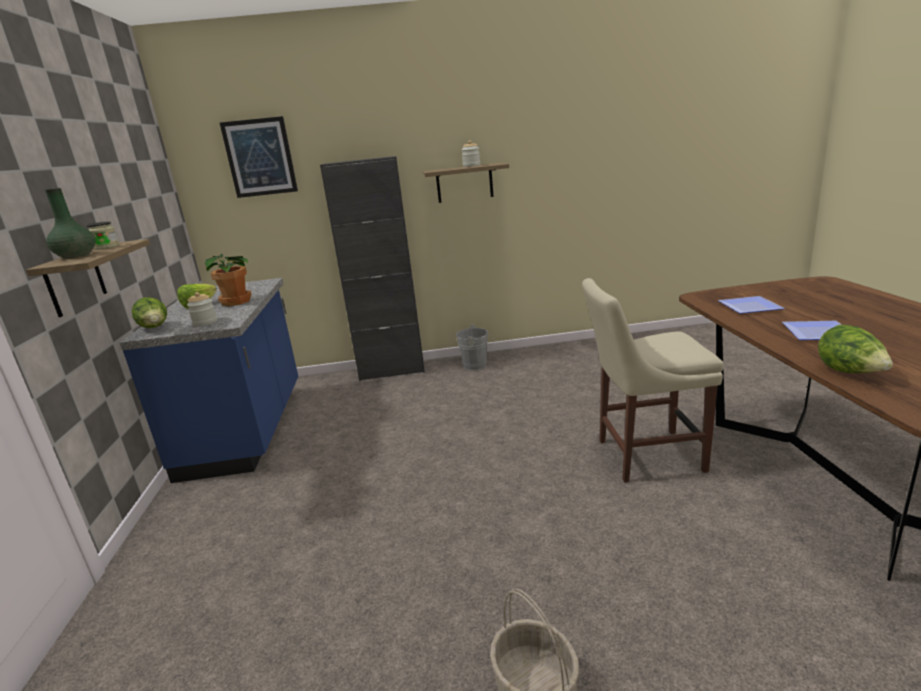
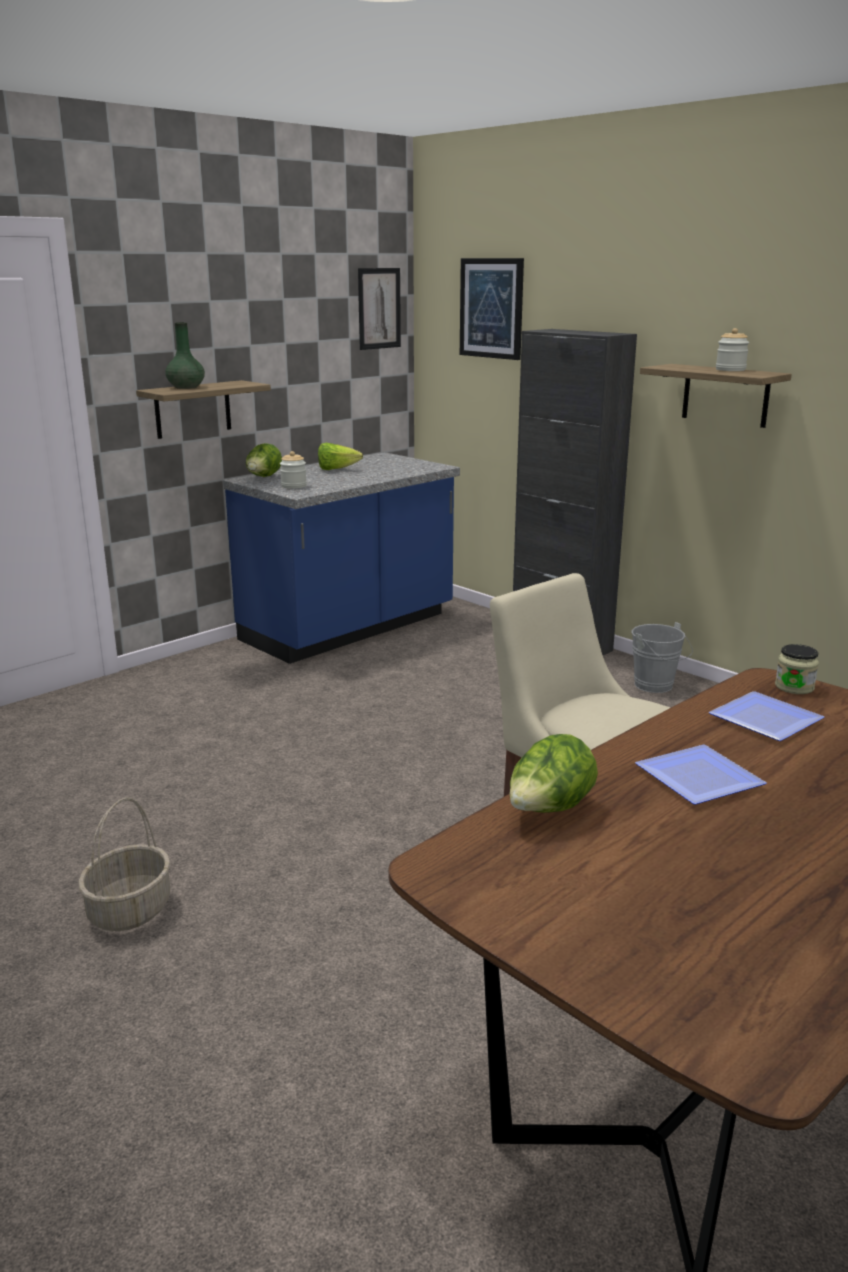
camera: 50 degrees right, 0 degrees up
(106, 247) = (224, 384): jar -> jar (794, 687)
(156, 170) = (379, 308): none -> picture
(237, 301) = (362, 477): potted plant -> none

